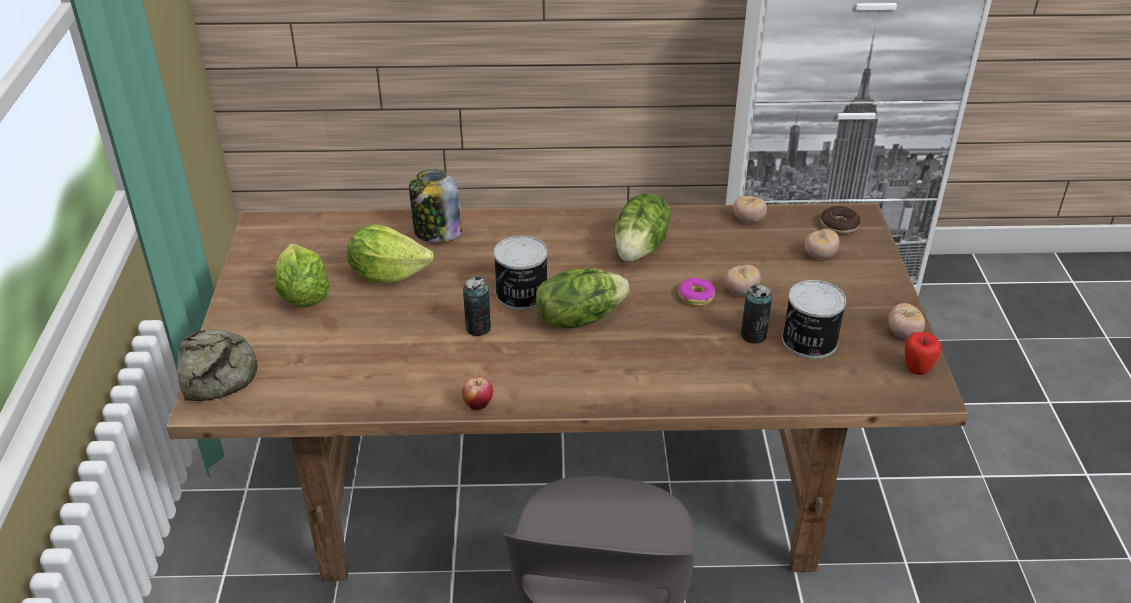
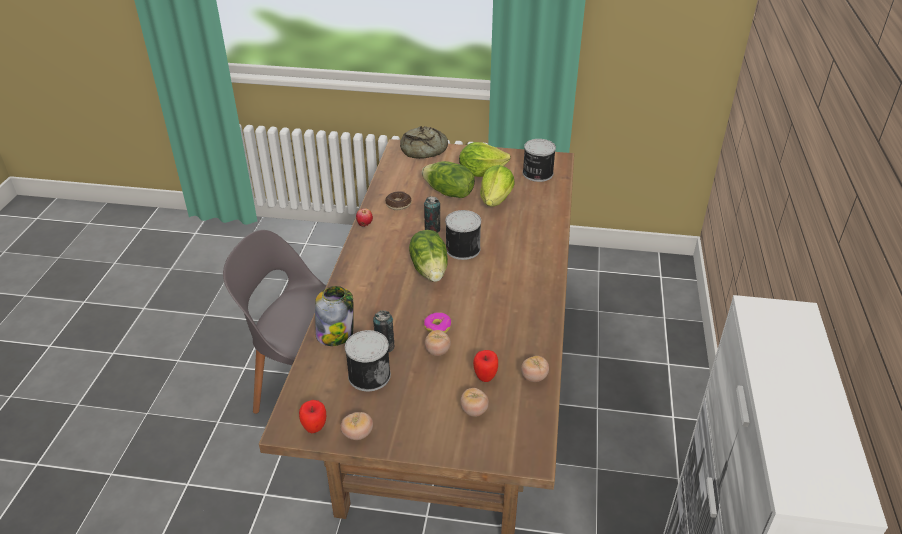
camera: 100 degrees right, 0 degrees up
(307, 241) = (537, 173): none -> can
(437, 232) = (539, 220): jar -> jar (335, 333)
(641, 248) = (503, 309): lettuce -> lettuce (448, 193)
(765, 252) = (485, 377): none -> apple
(839, 225) = (517, 437): donut -> donut (398, 204)

